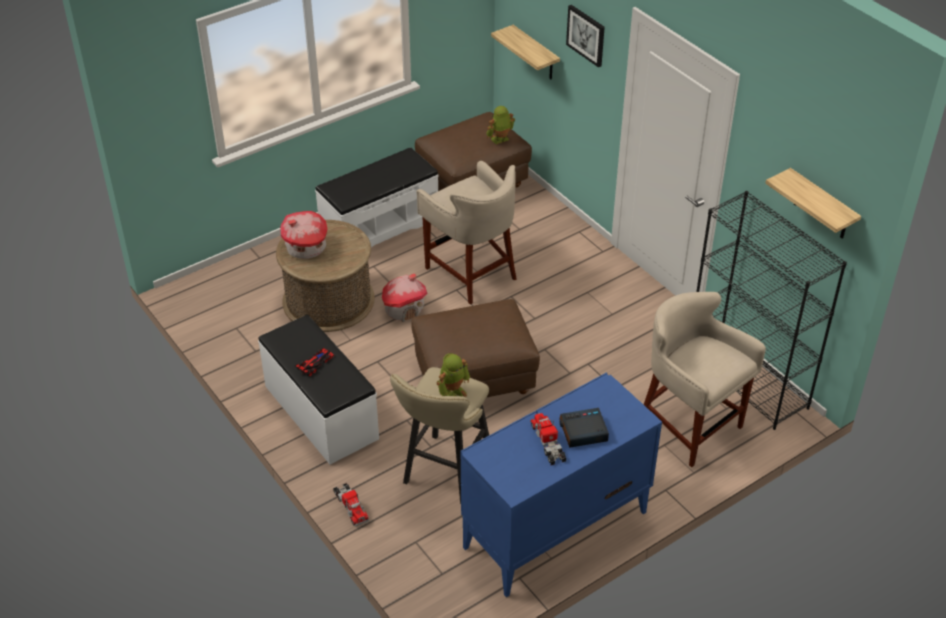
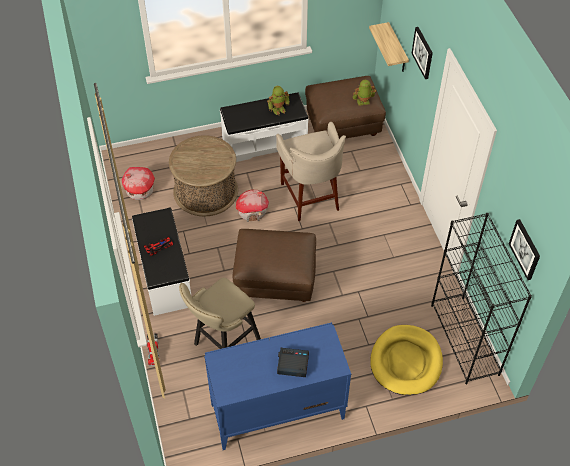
camera: 20 degrees right, 10 degrees up
(306, 248) = (191, 156): toy house -> toy house (139, 191)
(453, 392) = (227, 302): toy robot -> toy robot (278, 109)
(548, 443) = (265, 365): toy truck -> none
(689, 426) = (406, 362): beige stool -> yellow dog bed
(821, 206) = (525, 249): shelf -> picture

